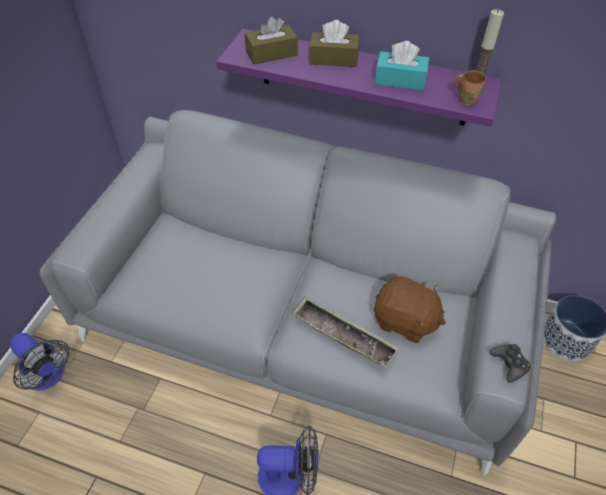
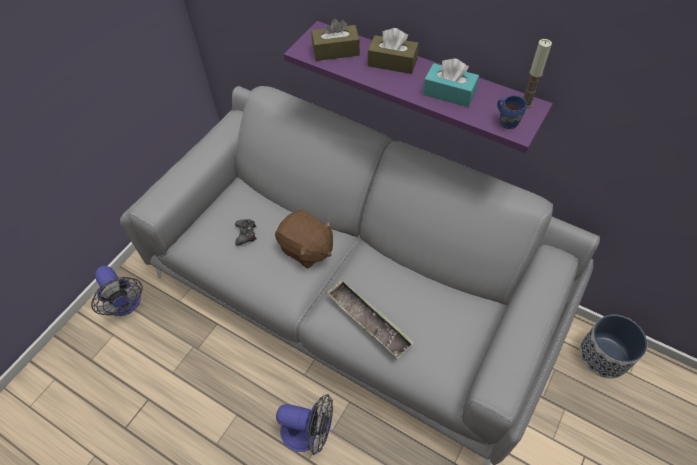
camera: 15 degrees right, 5 degrees up
(404, 321) = (429, 317): brown plush toy -> brown plush toy (306, 249)
(466, 99) = (508, 121): brown mug -> blue mug
(509, 364) = (508, 379): black game controller -> black game controller (246, 234)

